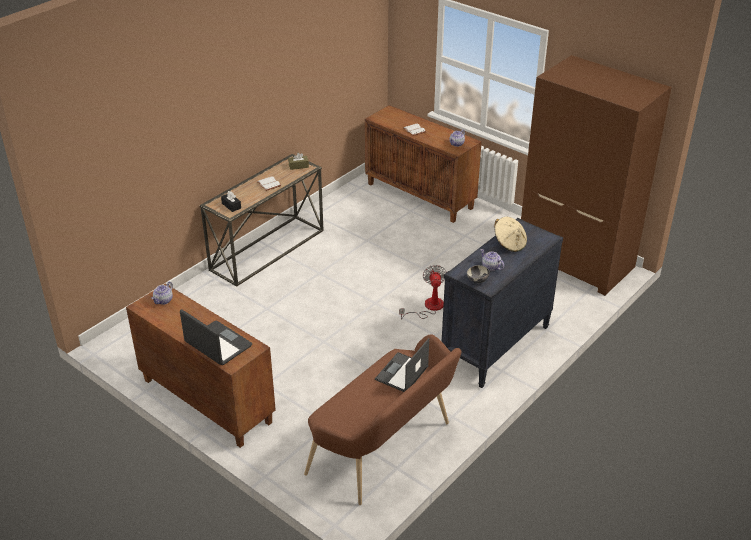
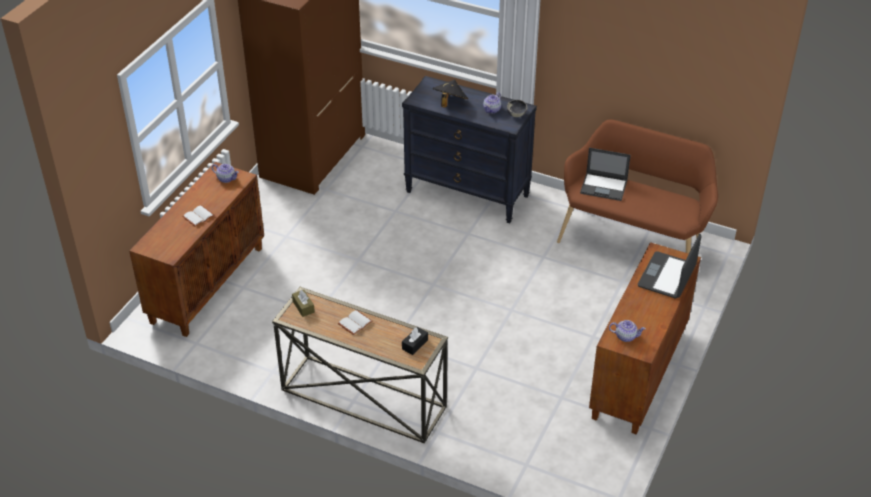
camera: 105 degrees left, 5 degrees up
(428, 307) = (426, 244): fan -> none
(509, 244) = (449, 103): beige hat -> black hat

